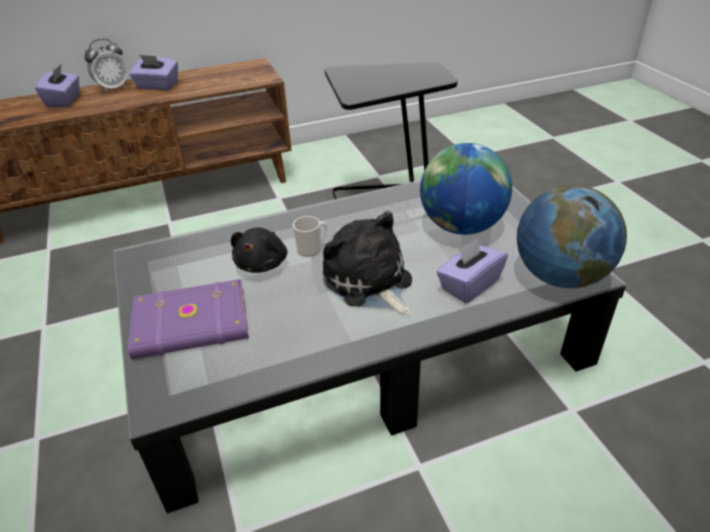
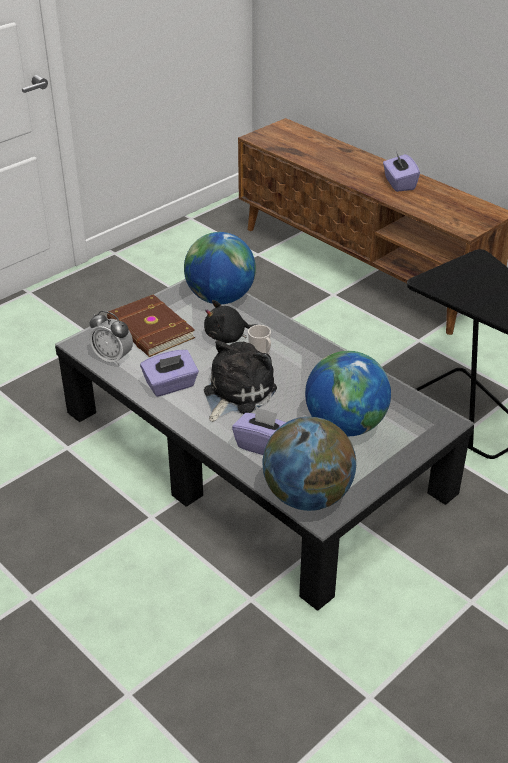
camera: 65 degrees right, 0 degrees up
(64, 100) = (337, 156): purple tissue box -> purple tissue box (171, 385)
(113, 88) = (377, 166): alarm clock -> alarm clock (113, 358)
(185, 252) = (220, 298): none -> globe
(192, 324) = (149, 330): purple book -> brown book

